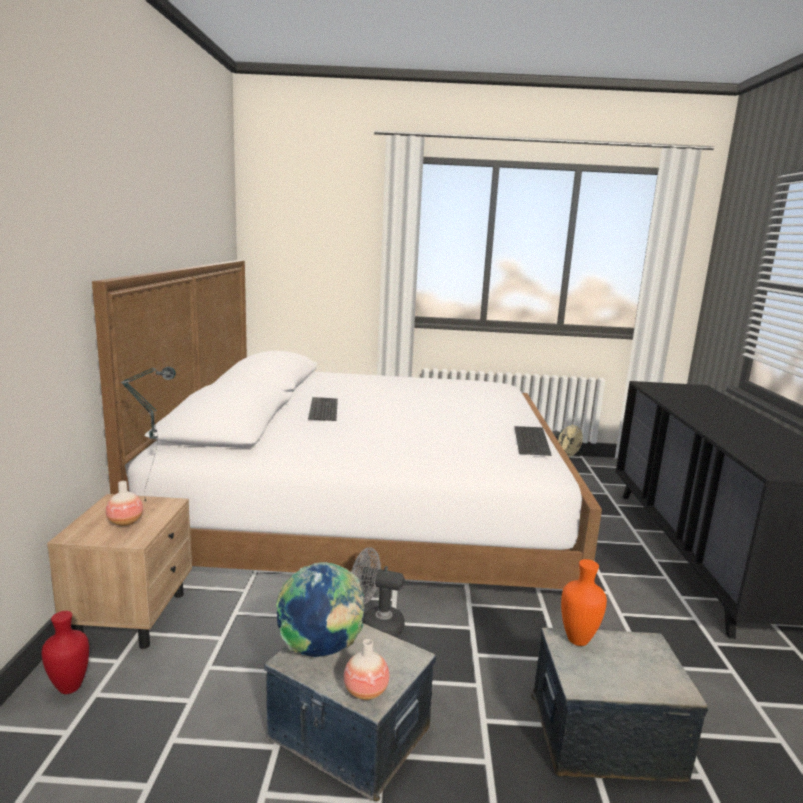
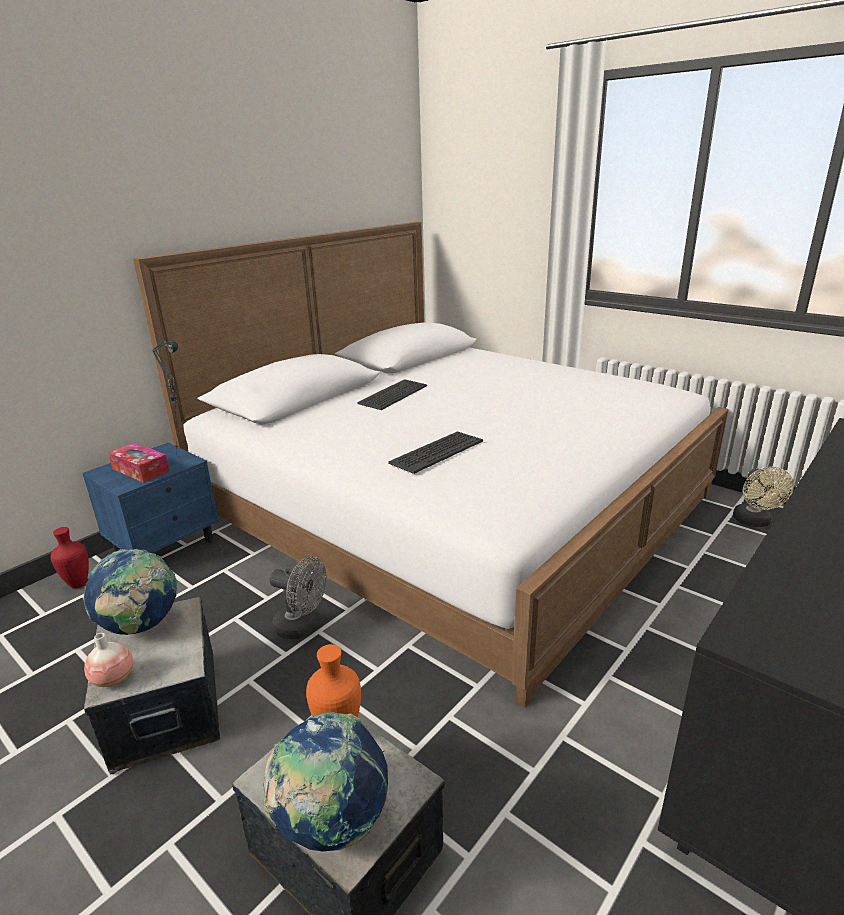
camera: 40 degrees right, 10 degrees up
(125, 522) = (140, 470): vase -> tissue box
(133, 615) = (166, 546): beige nightstand -> blue nightstand
(375, 625) = (302, 627): grey fan -> grey fan turned 150 degrees clockwise
(530, 441) = (548, 479): keyboard -> keyboard (436, 452)
(649, 682) = (332, 822): none -> globe

